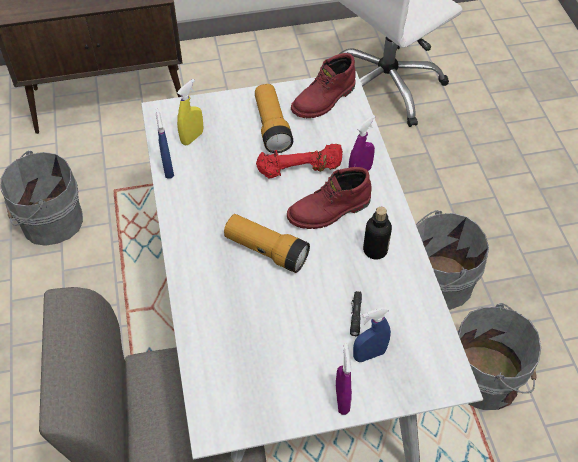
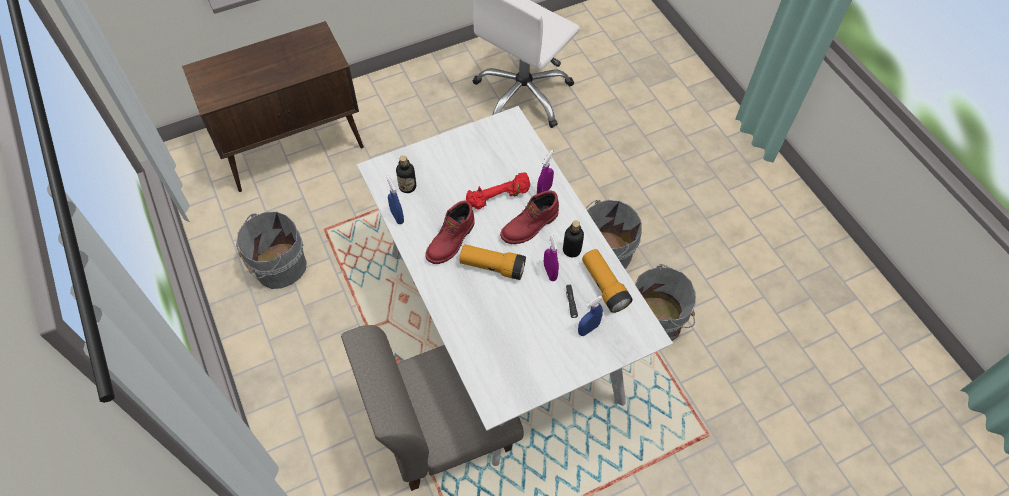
camera: 15 degrees left, 5 degrees up
(192, 138) = (407, 186): yellow spray bottle -> bottle
(272, 127) = (467, 166): flashlight -> flashlight (604, 286)
(324, 101) = (501, 136): red boot -> red boot (451, 241)
(342, 399) = (578, 365): purple spray bottle -> purple spray bottle (550, 272)

